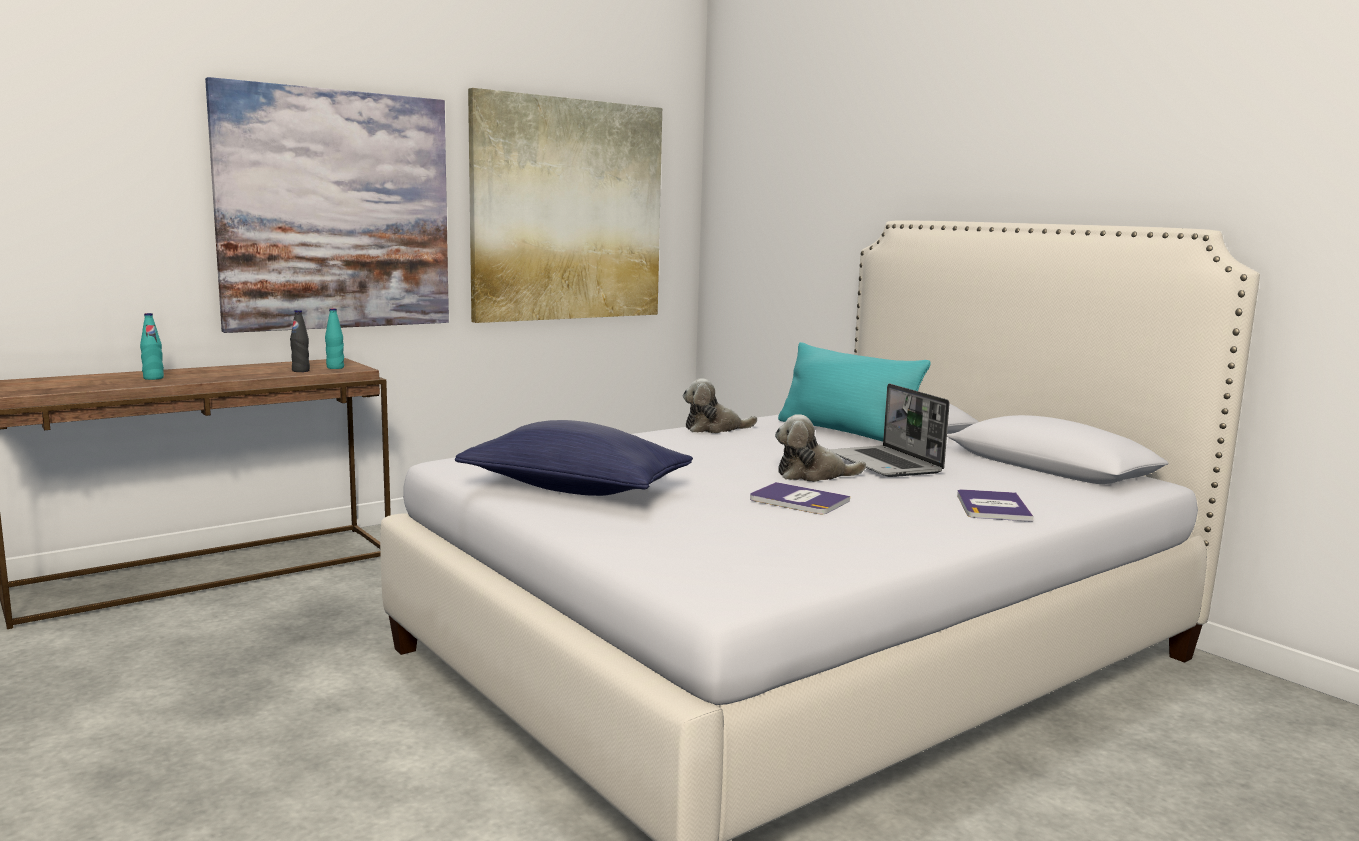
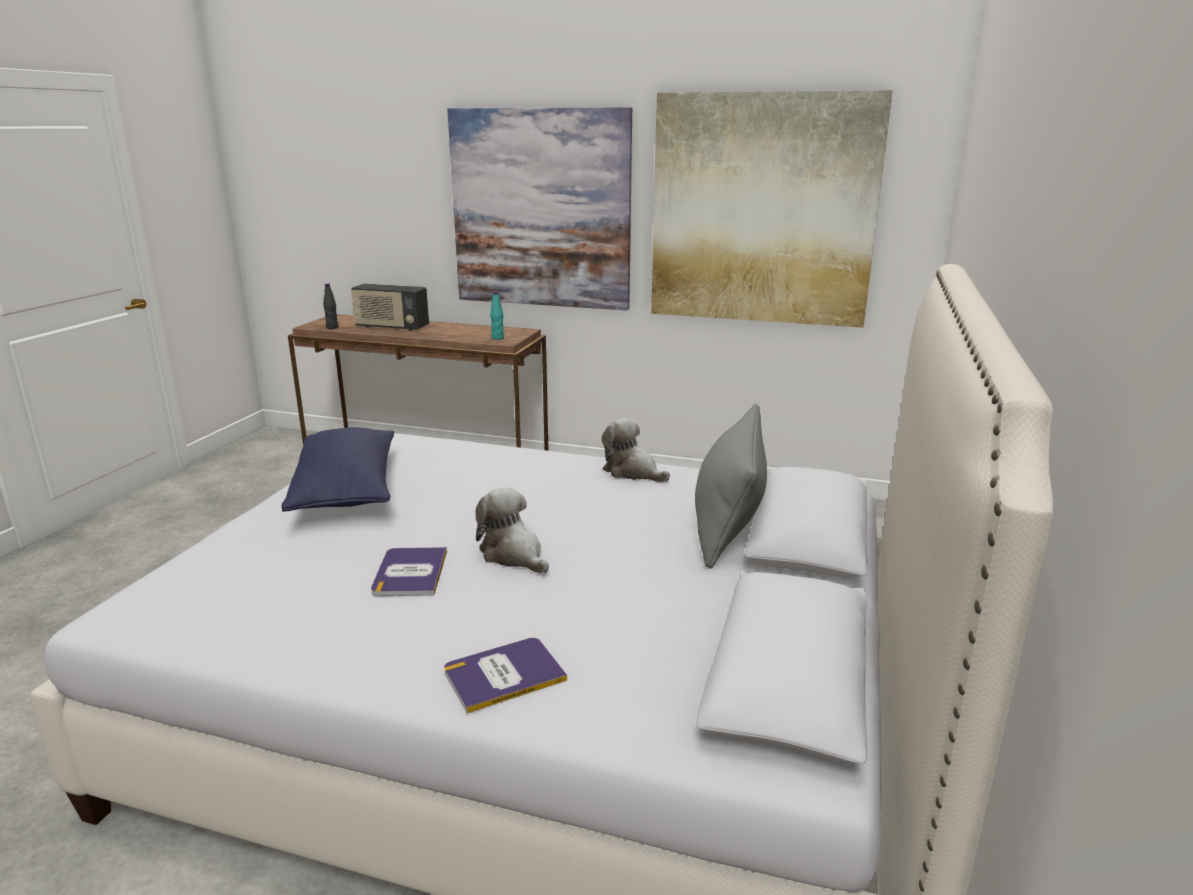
camera: 55 degrees right, 10 degrees up
(153, 378) = (391, 327): turquoise bottle -> radio
(301, 371) = (471, 337): black bottle -> black bottle (332, 327)
(846, 432) = (728, 523): turquoise pillow -> grey pillow
(886, 464) = (613, 575): laptop -> none

